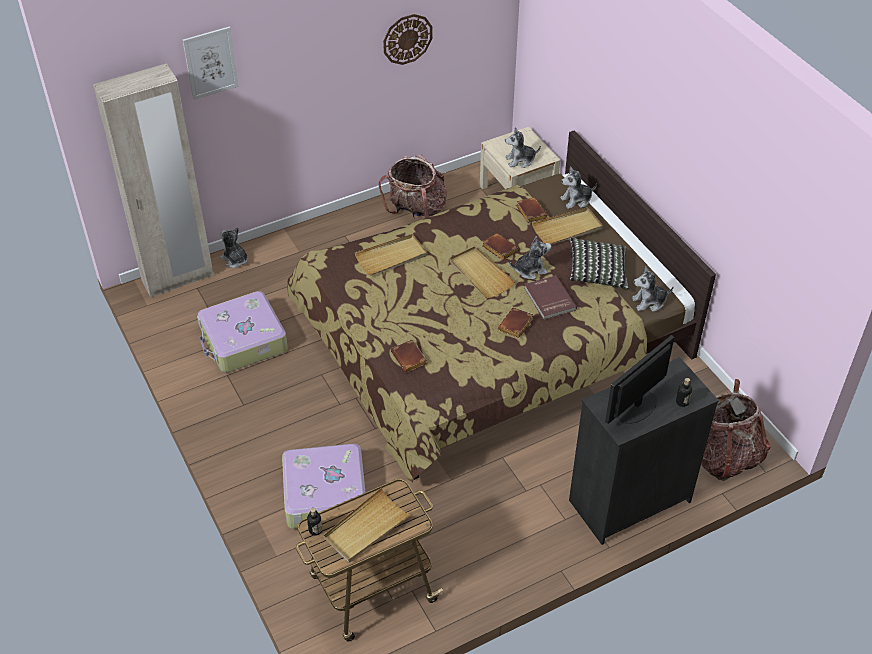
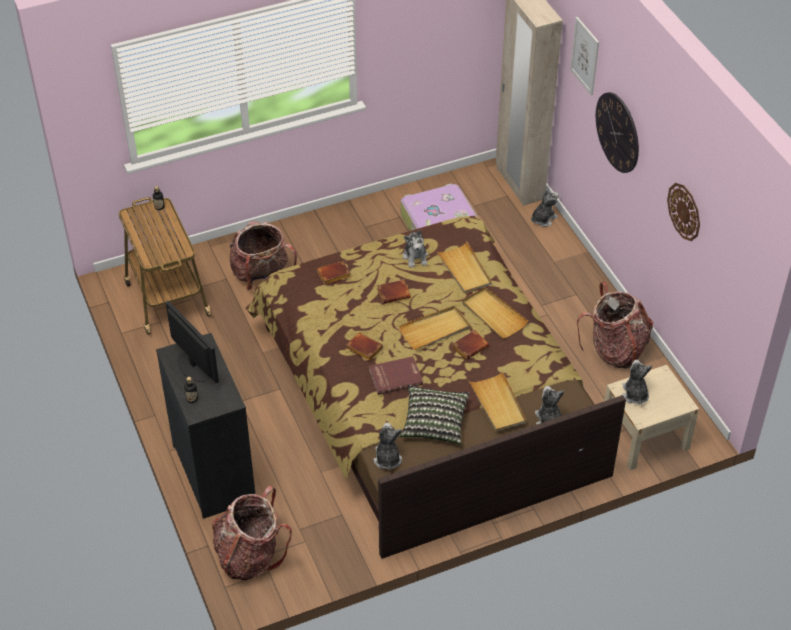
camera: 95 degrees right, 0 degrees up
(290, 76) = (617, 132): none -> wall clock
(326, 495) = (261, 275): suitcase -> backpack
(366, 528) = (153, 232): beige tray -> beige tray (493, 314)
(530, 212) = (525, 376): brown book -> brown book (394, 293)
(530, 270) = (437, 367): plush toy -> plush toy (415, 257)

